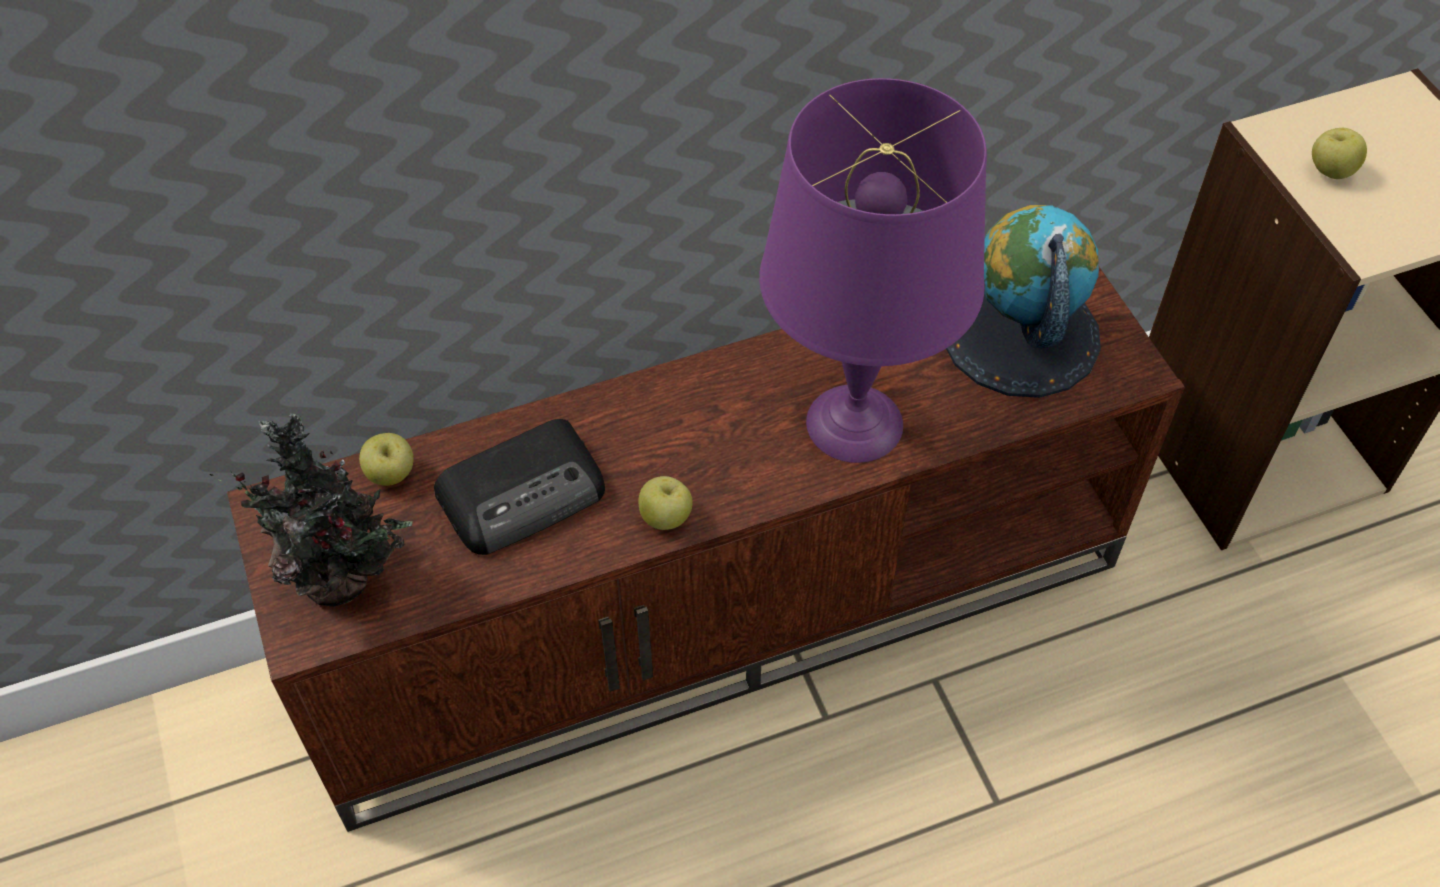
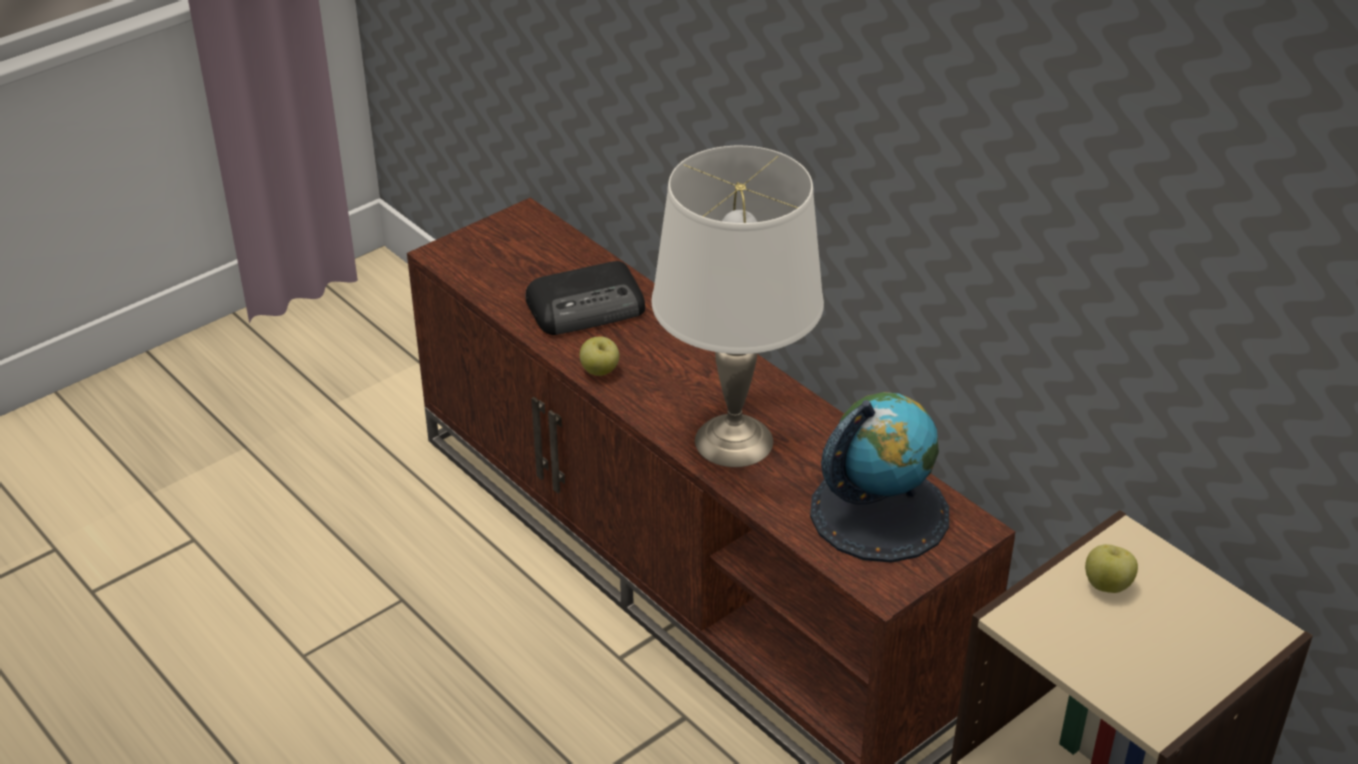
camera: 70 degrees right, 15 degrees down
(345, 579) = (487, 257): potted plant -> none
(391, 474) = (574, 251): apple -> none
(525, 493) = (588, 307): radio -> radio turned 60 degrees counterclockwise
(853, 424) = (732, 440): purple table lamp -> white table lamp

